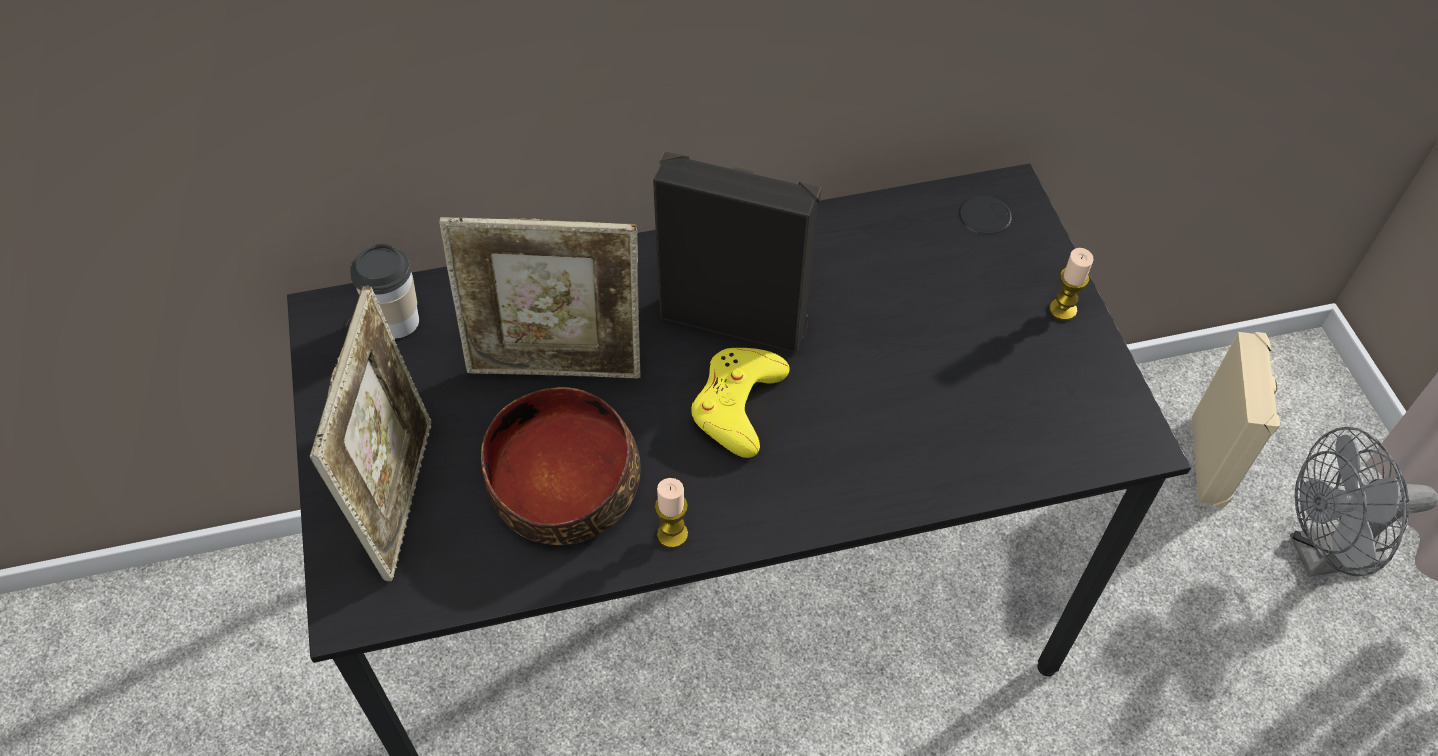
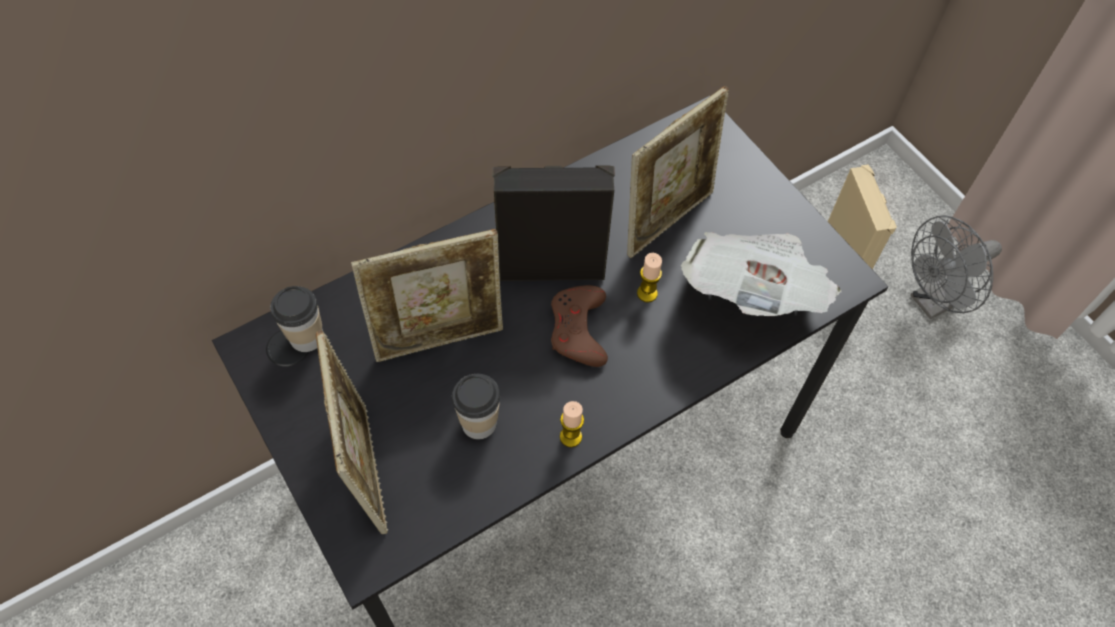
camera: 20 degrees left, 5 degrees up
(562, 483) = (479, 423): bowl -> cup
(737, 405) = (578, 330): yellow game controller -> brown game controller
(911, 301) = (667, 219): none -> picture frame
(994, 422) = (754, 292): none -> newspaper
(1063, 309) = (769, 198): candle -> candle (647, 293)

